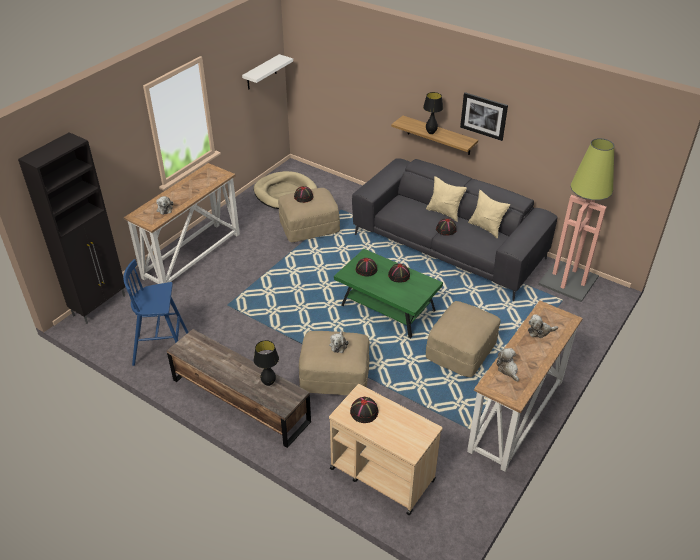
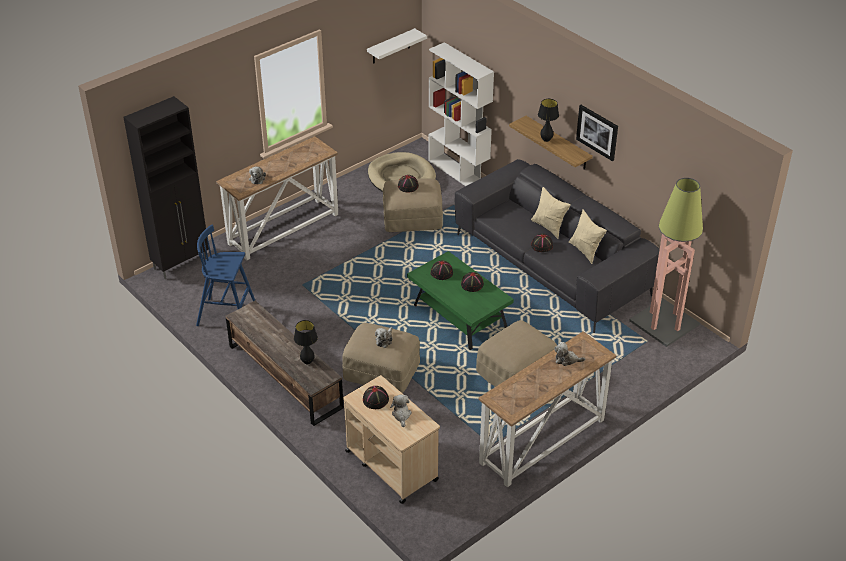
camera: 15 degrees right, 0 degrees up
(334, 182) = (459, 172): none -> white bookcase
(508, 369) = (518, 387): plush toy -> plush toy (401, 415)

